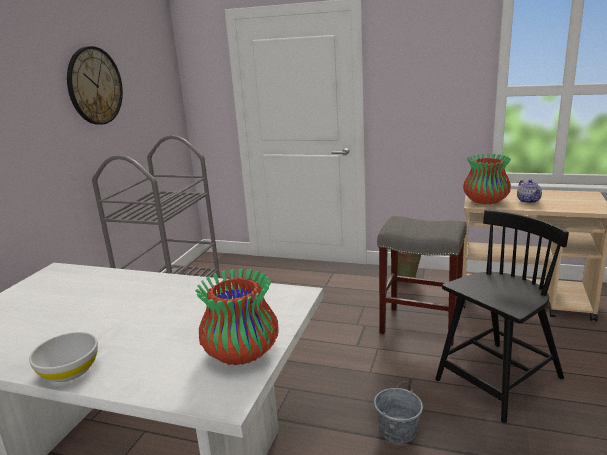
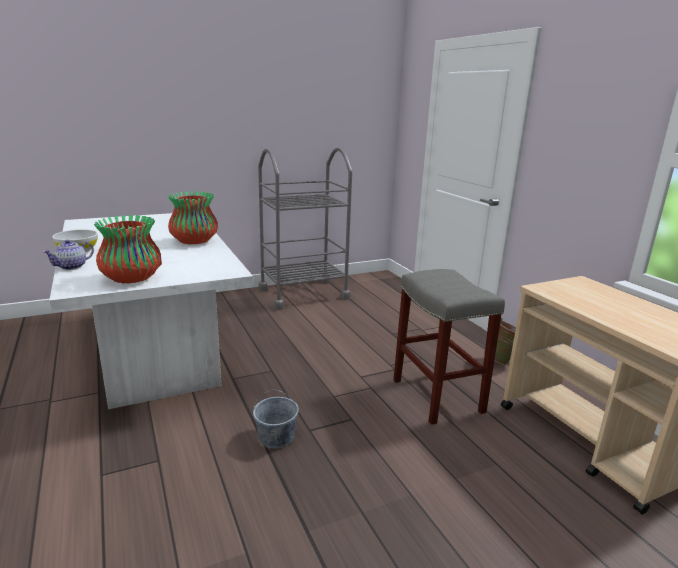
camera: 45 degrees right, 0 degrees up
(94, 86) = (288, 95): wall clock -> none
(485, 201) = (560, 290): vase -> vase (194, 241)
(498, 380) = (412, 470): black chair -> none
(528, 201) = (613, 309): teapot -> teapot (72, 266)

